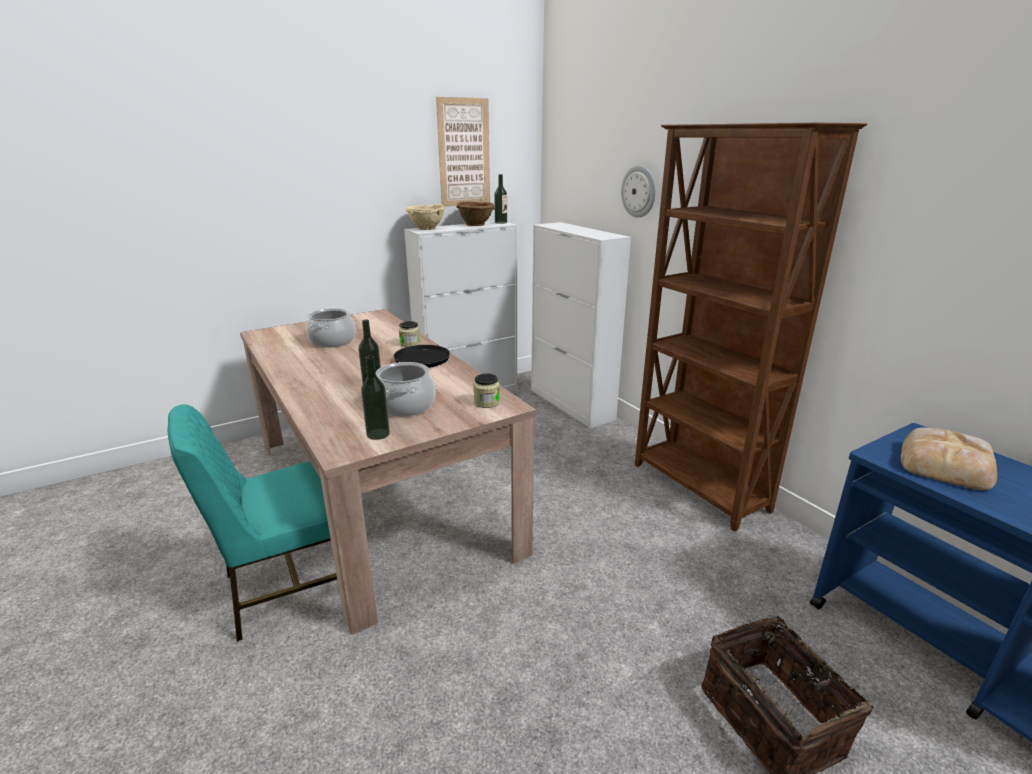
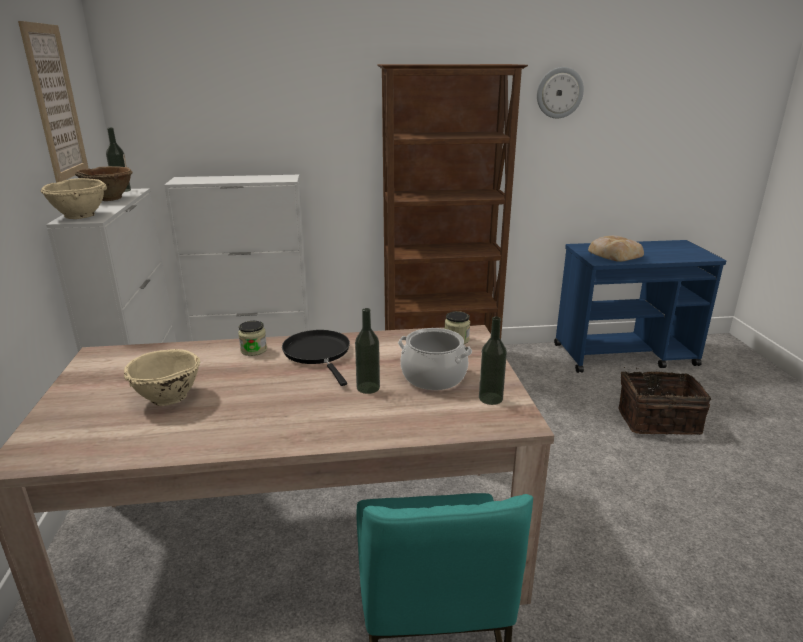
camera: 65 degrees left, 0 degrees up
(332, 341) = (167, 397): cooking pot -> beige bowl
(639, 191) = (294, 129): wall clock -> wall clock (559, 93)

